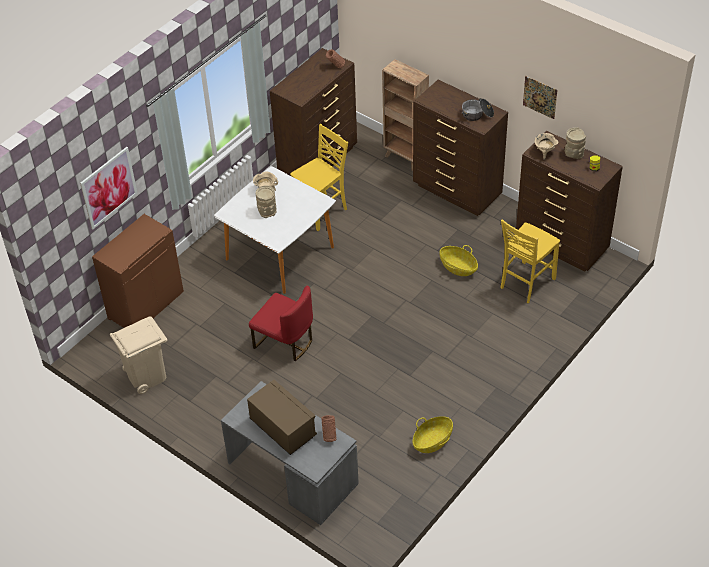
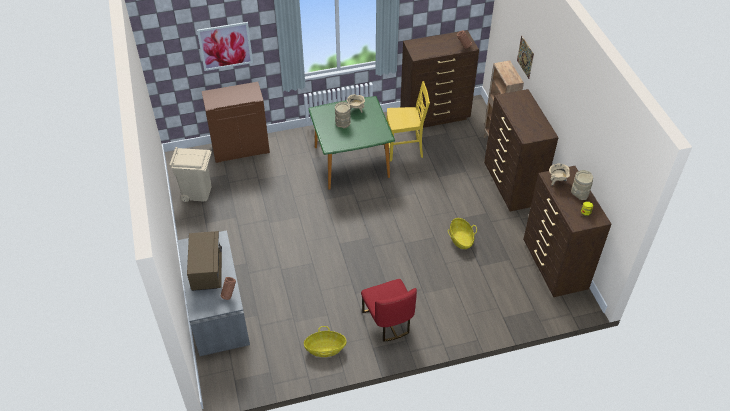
camera: 35 degrees right, 0 degrees up
(279, 254) = (351, 162): white dining table -> green dining table
(285, 342) = (298, 221): red chair -> red chair (388, 321)
(477, 115) = (532, 127): cooking pot -> none
(526, 283) = (500, 279): yellow chair -> none
(540, 97) = (579, 134): picture -> picture (525, 57)

